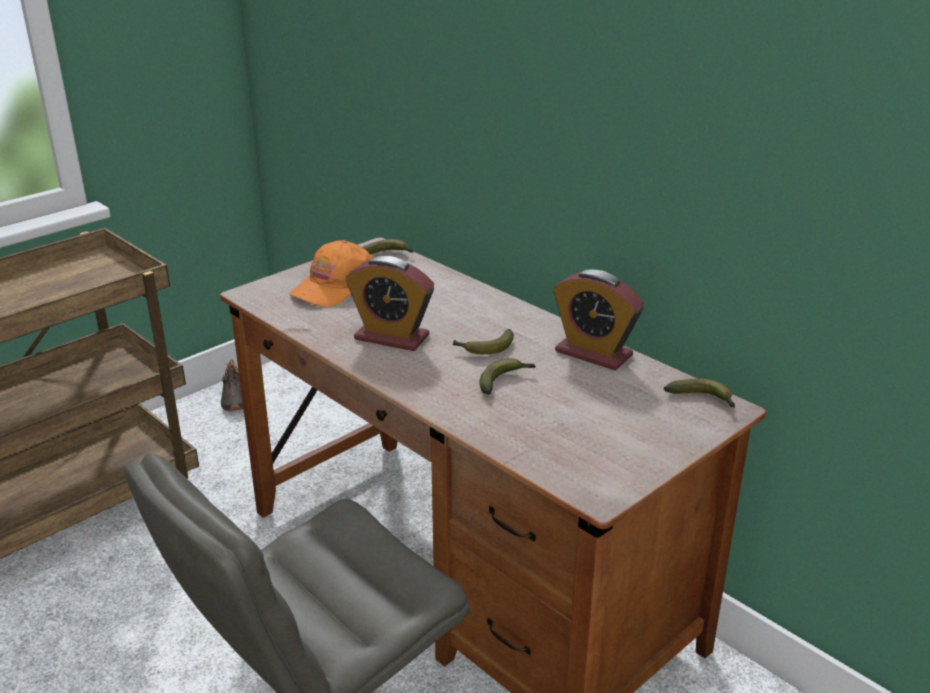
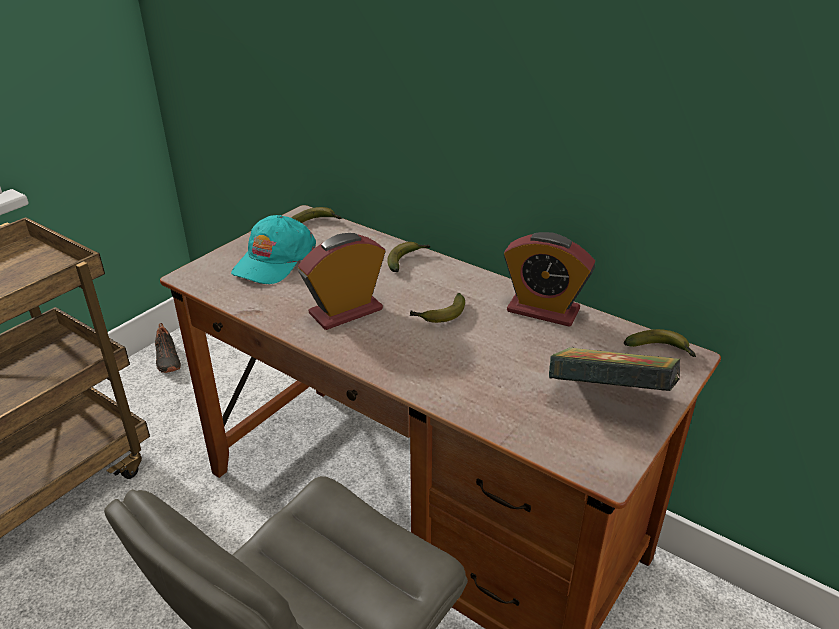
camera: 10 degrees left, 5 degrees up
(335, 286) = (274, 261): orange cap -> turquoise cap
(391, 337) = (346, 312): alarm clock -> alarm clock turned 135 degrees clockwise
(505, 381) = (470, 349): banana -> banana (407, 260)
(630, 436) = (609, 398): none -> book

